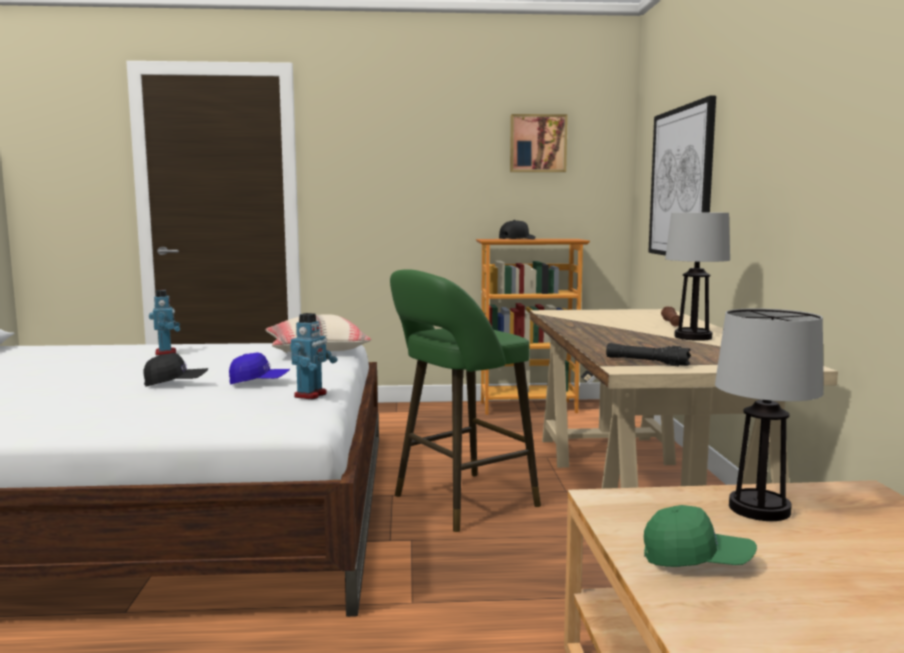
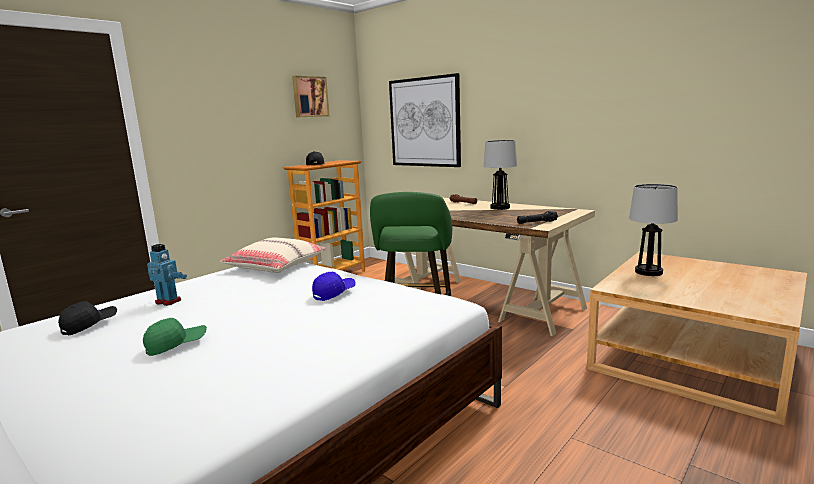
camera: 45 degrees left, 5 degrees up
(176, 383) = (288, 312): black cap -> black cap (89, 325)
(311, 395) = (396, 289): toy robot -> none
(696, 560) = (687, 294): green cap -> green cap (176, 345)

